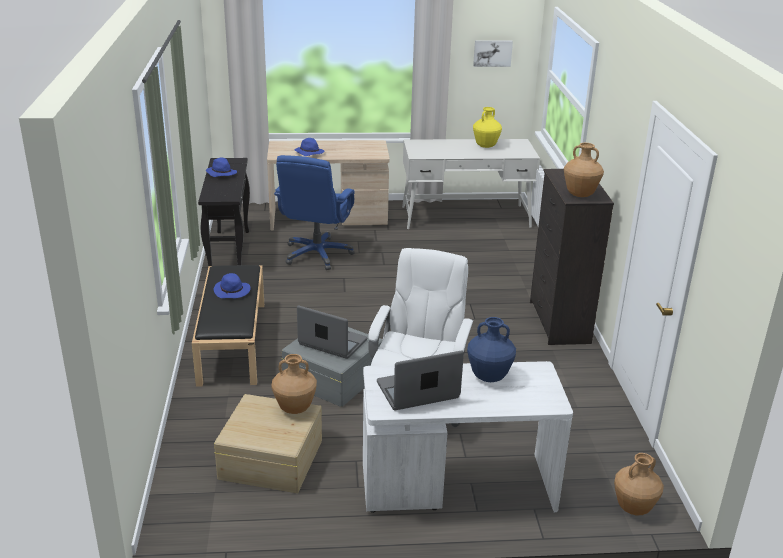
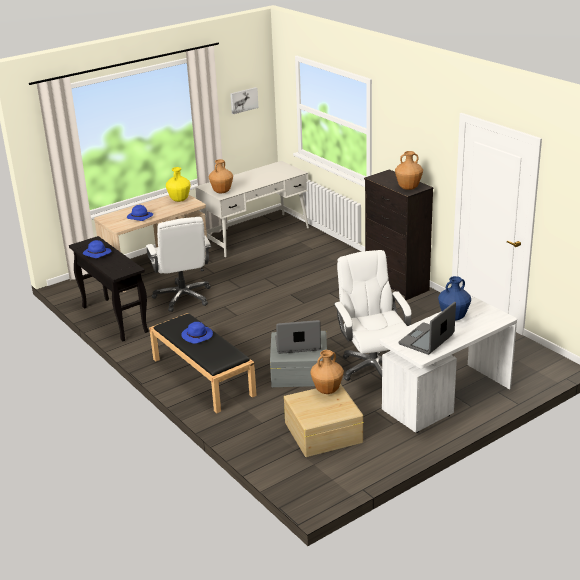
camera: 30 degrees left, 0 degrees up
(317, 254) = (183, 297): blue office chair -> white office chair
(486, 146) = (260, 174): yellow vase -> yellow vase (179, 200)
(633, 508) = (545, 370): brown vase -> brown vase (221, 192)

